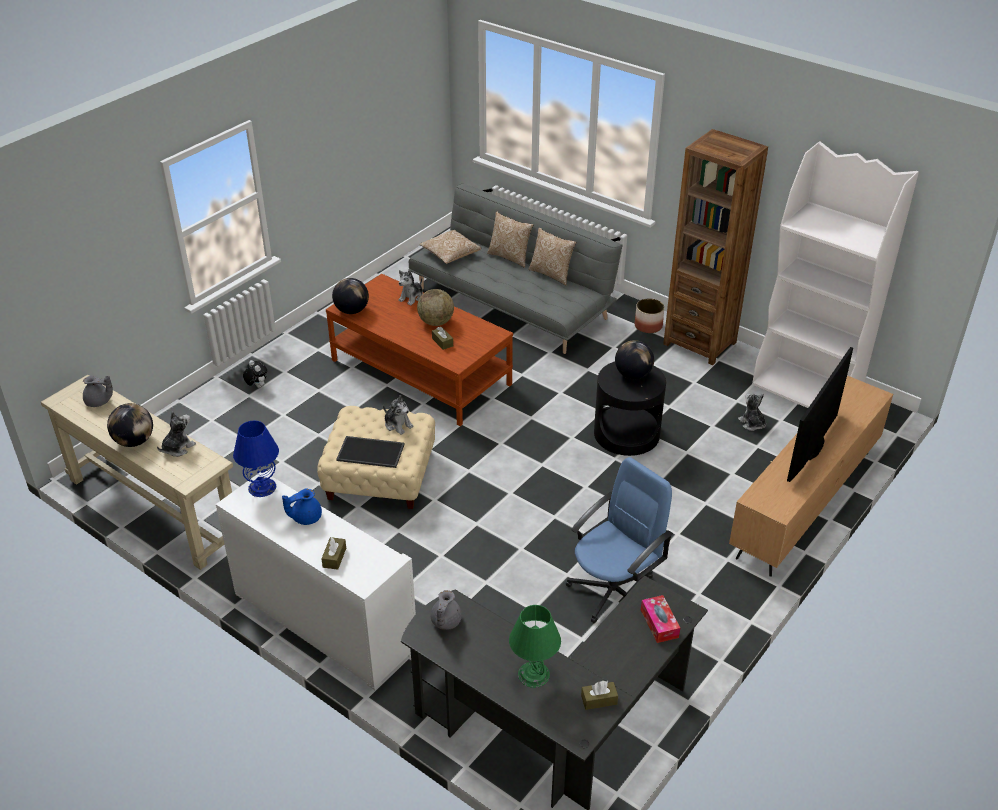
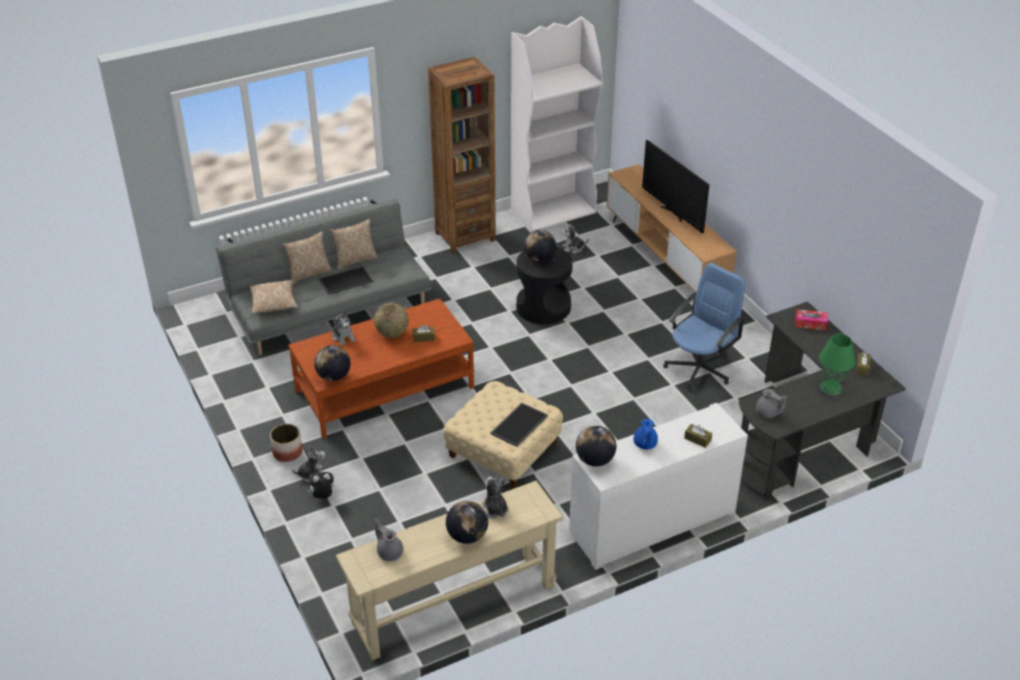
camera: 65 degrees left, 0 degrees up
(99, 402) = (389, 552): grey teapot -> grey teapot turned 75 degrees counterclockwise
(262, 487) = (595, 460): blue table lamp -> globe
(398, 425) = (494, 401): plush toy -> plush toy (311, 474)
(515, 278) = (346, 280): none -> tray
(613, 591) = (699, 369): blue office chair -> blue office chair turned 60 degrees clockwise
(648, 326) = (423, 252): planter -> planter (287, 452)

